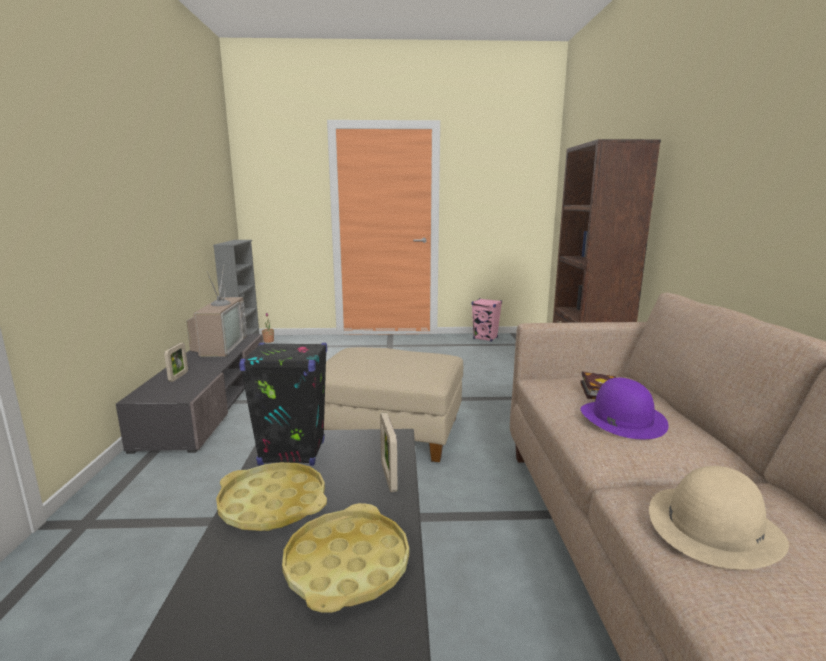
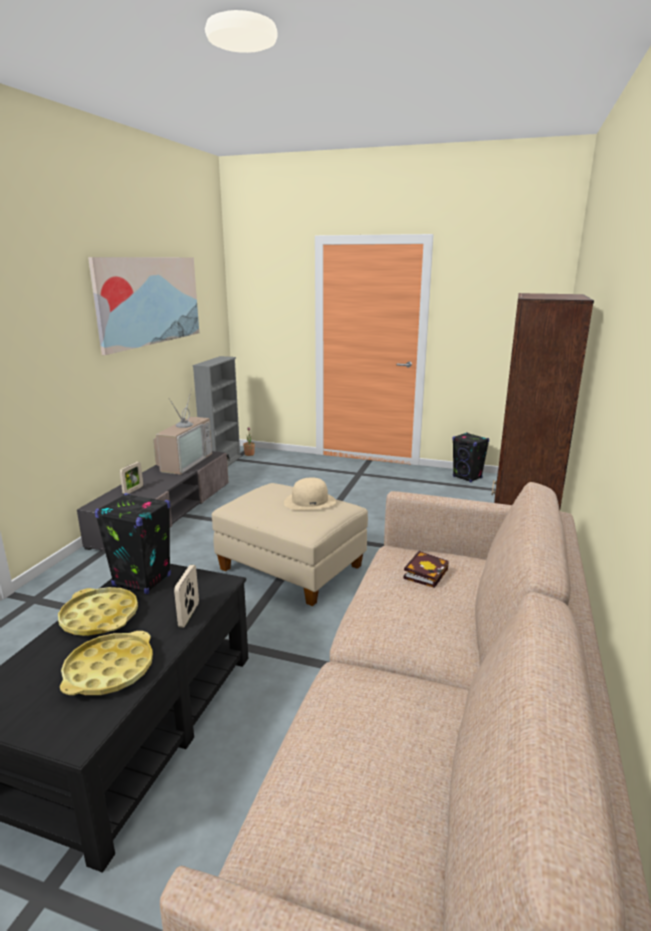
camera: 20 degrees right, 5 degrees up
(173, 167) = (150, 301): none -> picture
(485, 338) = (467, 477): pink speaker -> black speaker
(622, 418) = (405, 605): purple hat -> none
(713, 526) = (358, 711): beige hat -> beige hat (310, 501)

